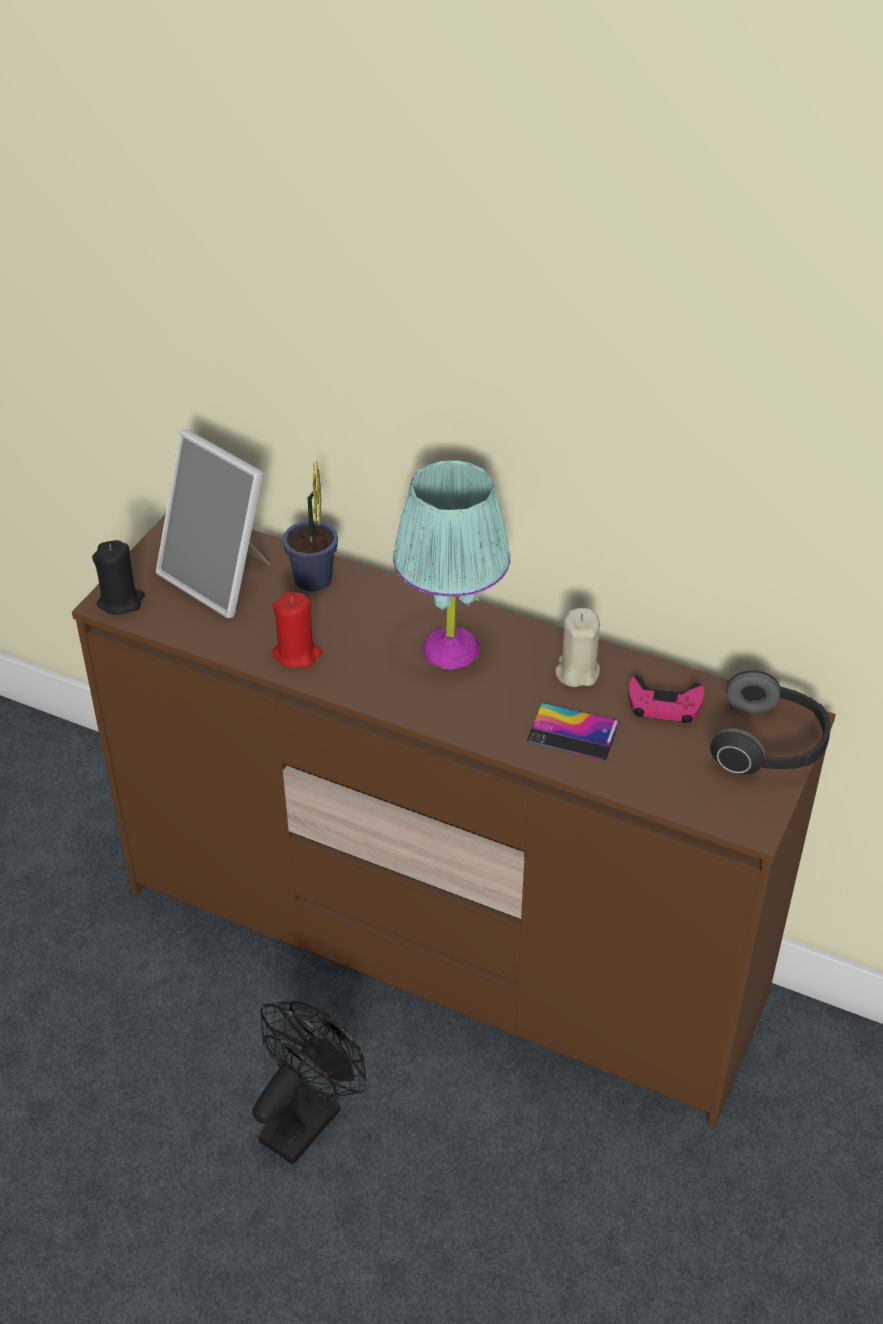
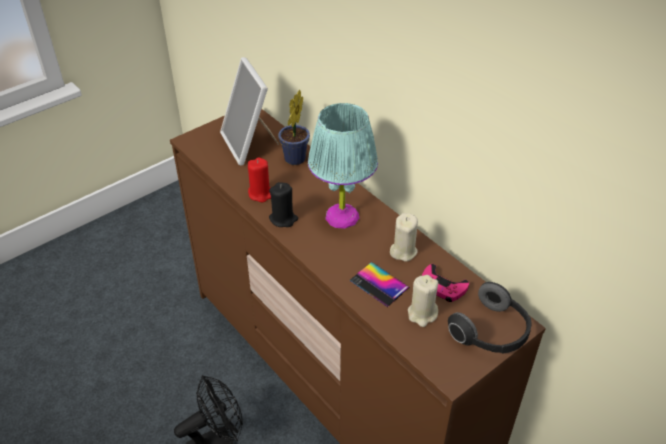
camera: 25 degrees right, 0 degrees up
(121, 601) = (195, 141): black candle -> black candle (283, 219)
(661, 753) = (422, 314): none -> beige candle

